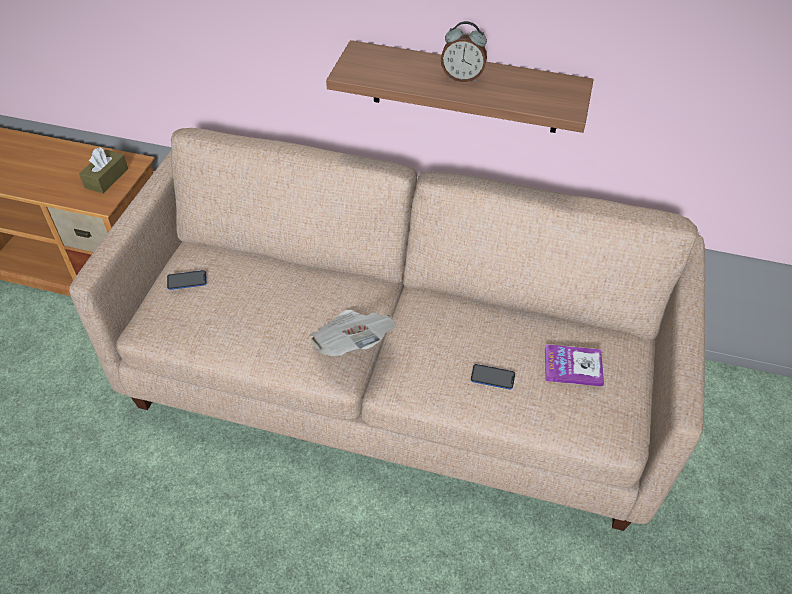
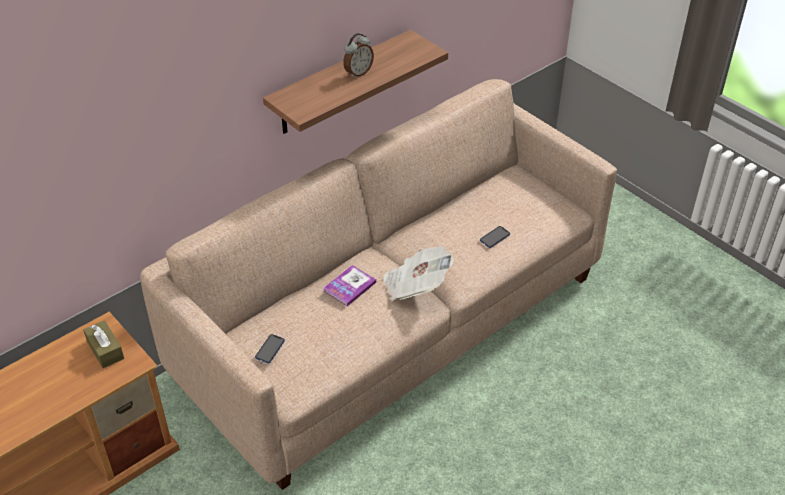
camera: 55 degrees left, 5 degrees down
(573, 366) = (515, 201): book -> book (349, 286)

